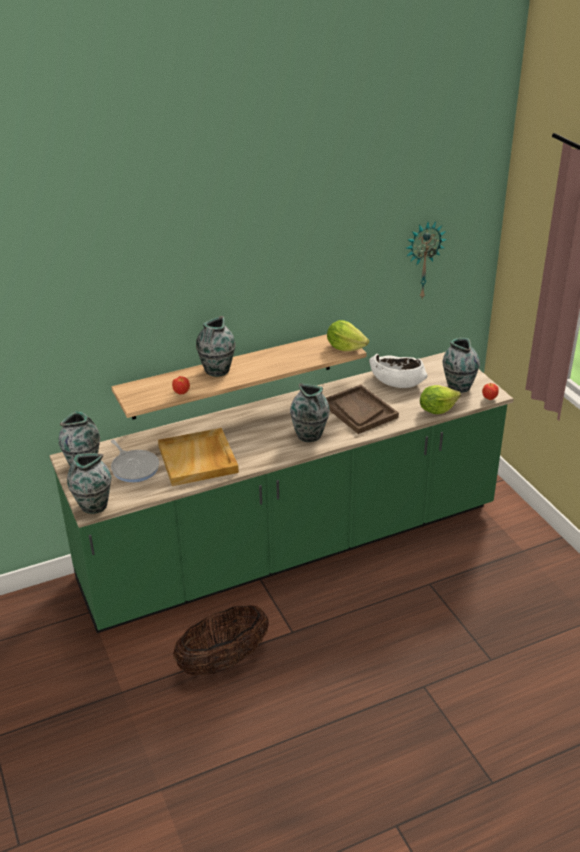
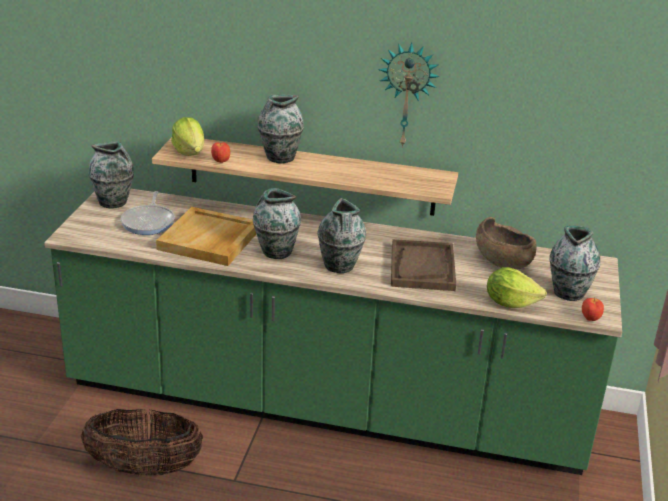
camera: 35 degrees right, 5 degrees down
(93, 506) = (74, 235): vase -> vase (276, 252)
(345, 347) = (435, 186): lettuce -> lettuce (189, 152)
(396, 381) = (502, 258): white bowl -> brown bowl
(422, 260) = (582, 117): wall clock -> wall clock (407, 94)

